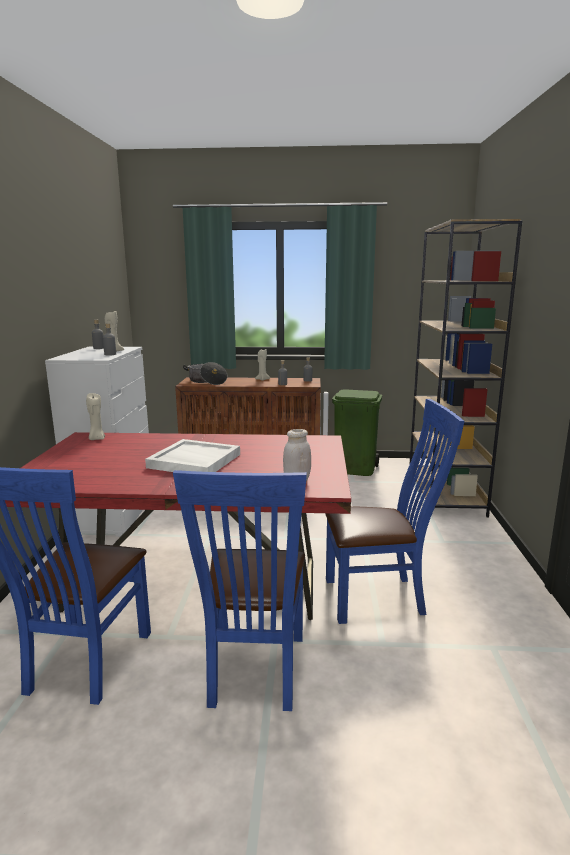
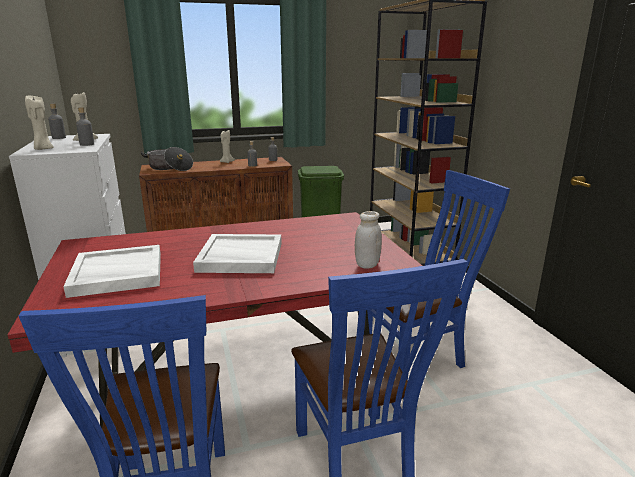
camera: 20 degrees left, 5 degrees up
(89, 461) = (117, 274): none -> white tray
(97, 439) = (99, 245): beige candle -> beige candle (43, 149)

